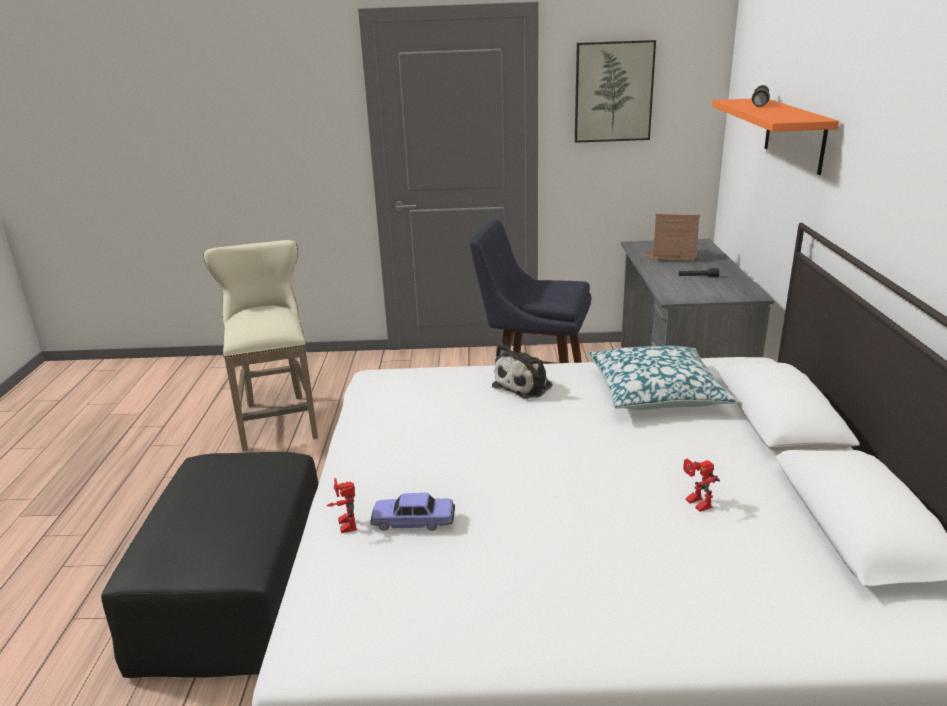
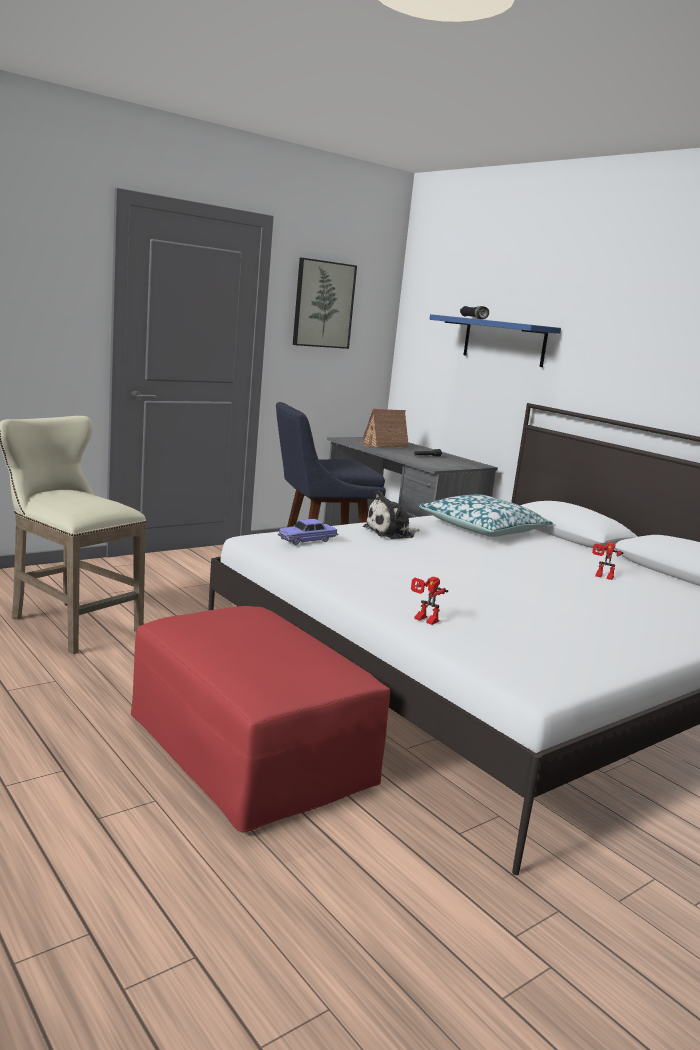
camera: 40 degrees left, 10 degrees down
(237, 594) = (249, 752): black ottoman -> red ottoman
(413, 521) = (466, 610): toy car -> toy car (307, 540)
(525, 385) = (391, 533): plush toy -> plush toy turned 60 degrees clockwise
(794, 134) = (504, 341): orange shelf -> blue shelf

